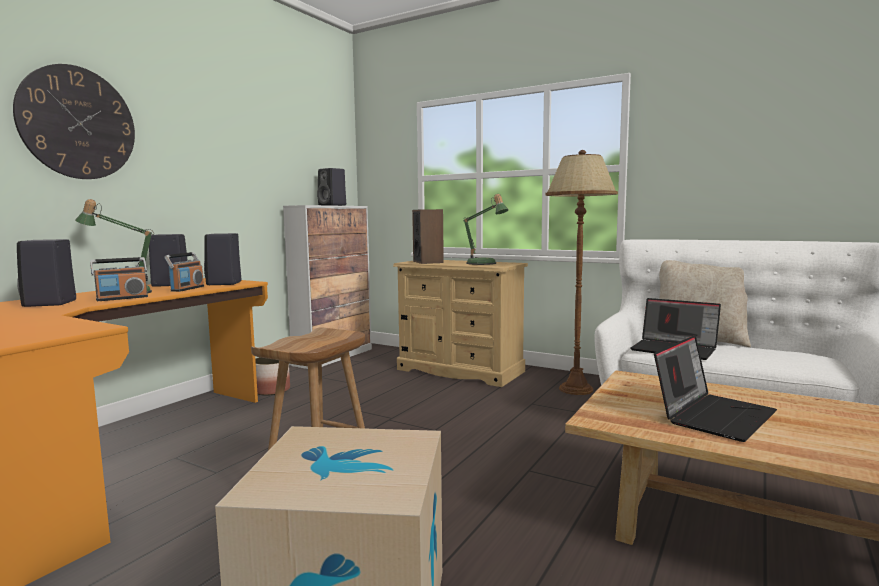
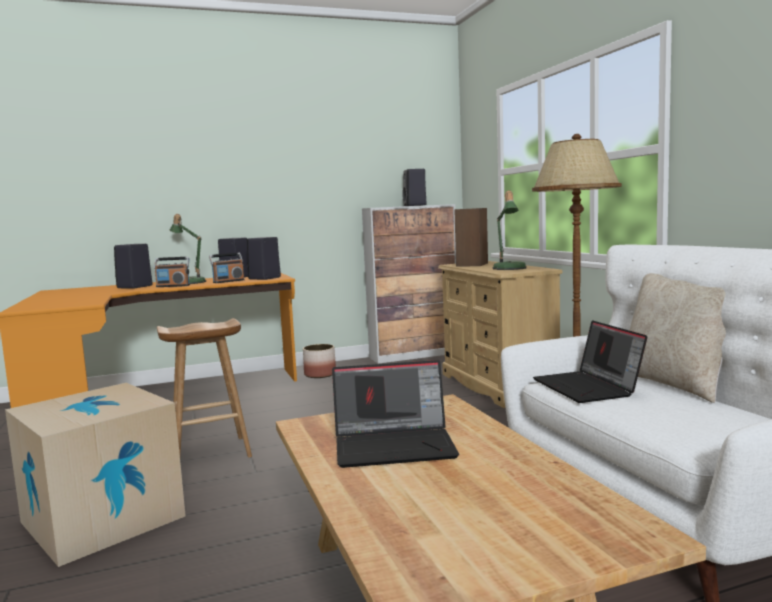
camera: 40 degrees right, 0 degrees up
(78, 123) = (179, 158): wall clock -> none

